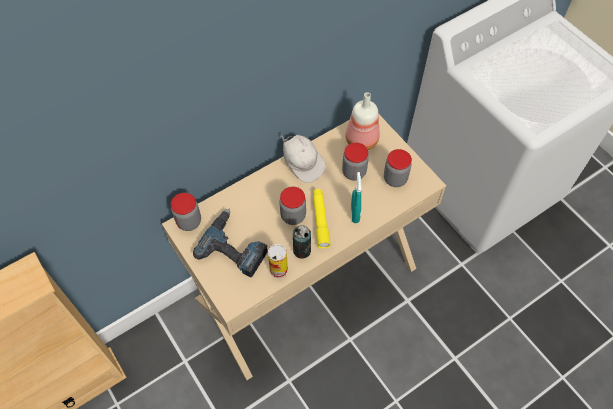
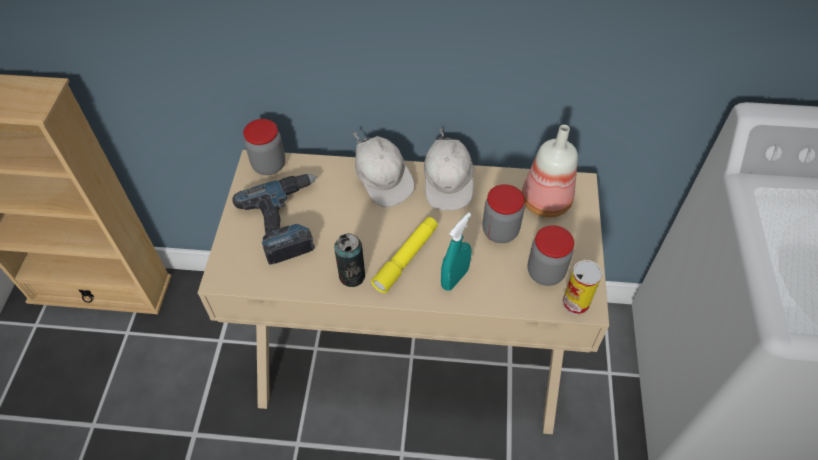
camera: 40 degrees right, 5 degrees down
(265, 186) = (383, 180): none -> white cap
(278, 269) = (306, 278): can -> can (576, 303)
(293, 216) = (381, 232): jar -> none

